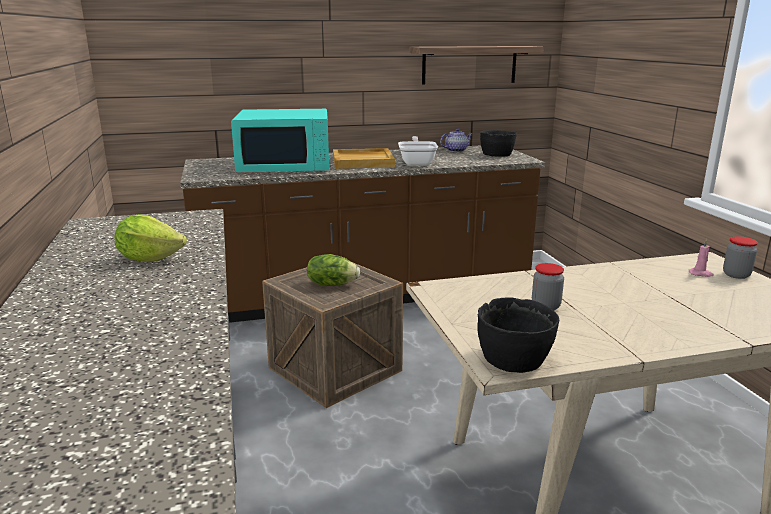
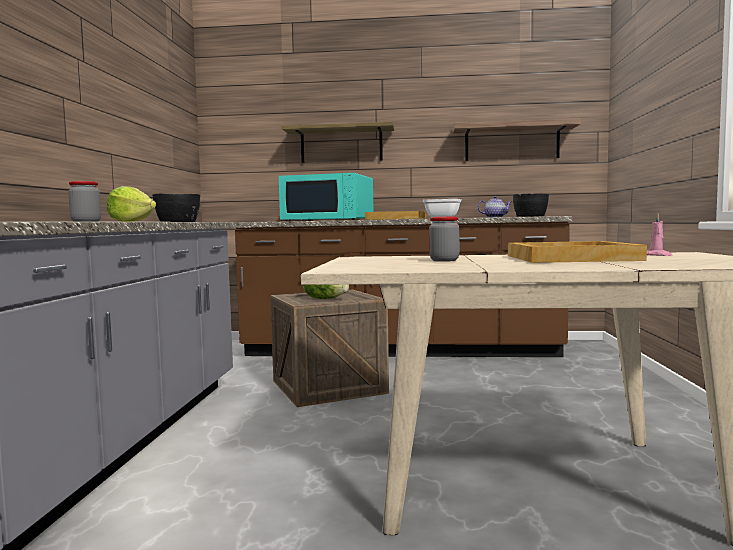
camera: 20 degrees right, 15 degrees down
(282, 64) = (341, 145): none -> shelf
(515, 358) = (357, 269): black bowl -> black bowl (178, 222)
(643, 288) = (571, 258): none -> beige tray
(736, 275) = (702, 256): jar -> jar (86, 222)

